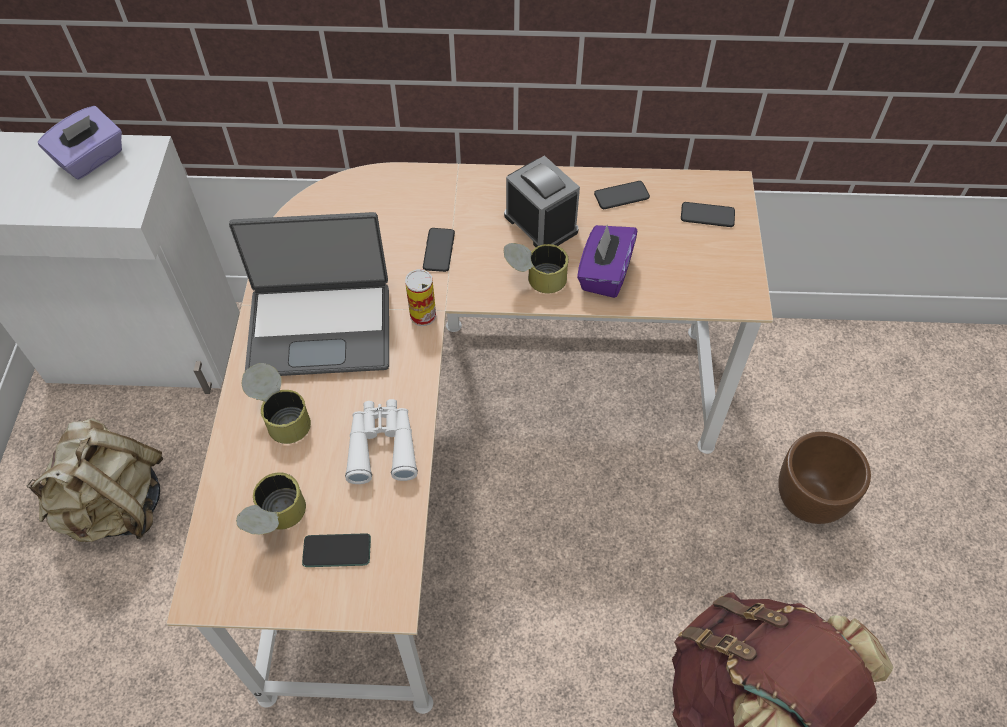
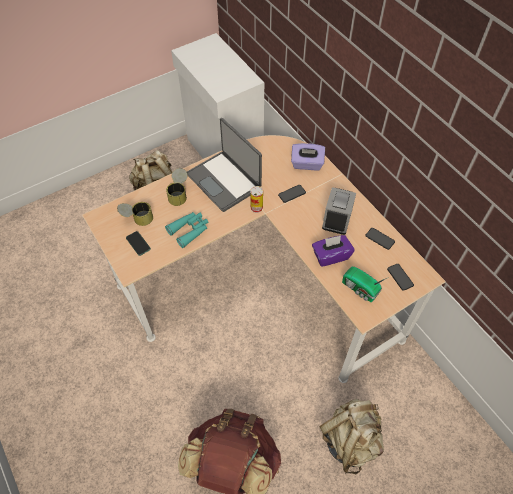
camera: 55 degrees right, 0 degrees up
(91, 159) = (234, 70): purple tissue box -> purple tissue box (307, 164)
(382, 445) = (189, 230): white binoculars -> turquoise binoculars
(535, 279) = (306, 233): can -> none
(694, 275) = (360, 289): none -> radio
(807, 501) = (350, 440): brown planter -> beige backpack

